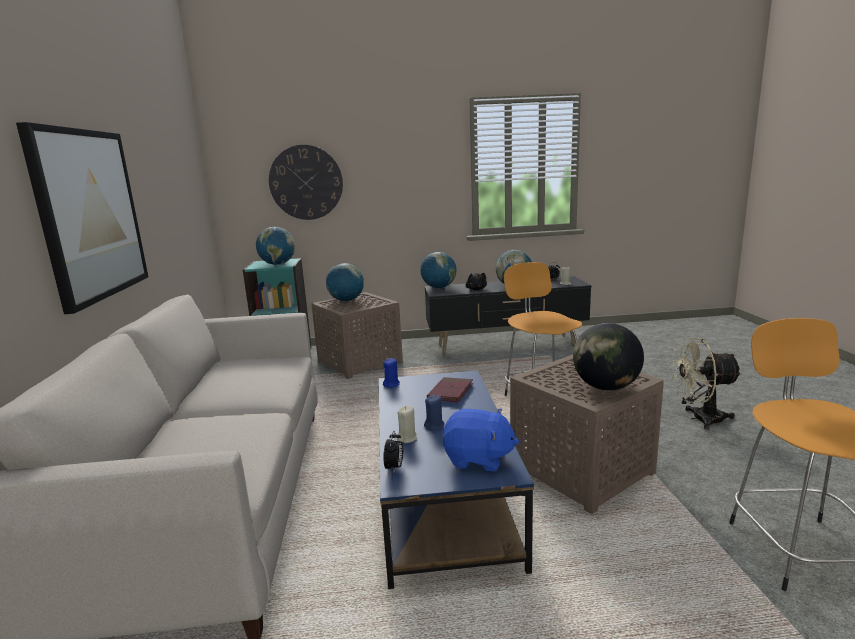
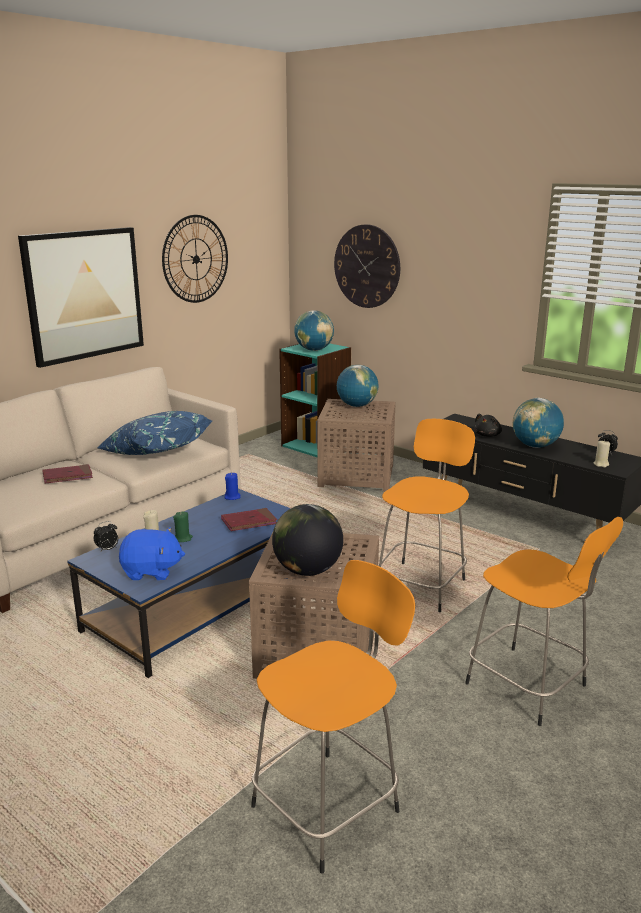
camera: 45 degrees right, 5 degrees up
(160, 180) = (196, 259): none -> wall clock
(222, 427) = (67, 476): none -> red book
(263, 377) = (155, 452): none -> blue pillow
(434, 426) = (183, 538): blue candle -> green candle
(439, 287) = (460, 420): globe -> none
(478, 459) = (151, 571): blue plush toy -> blue plush toy turned 60 degrees counterclockwise
(700, 419) = (529, 686): beige fan -> orange stool

